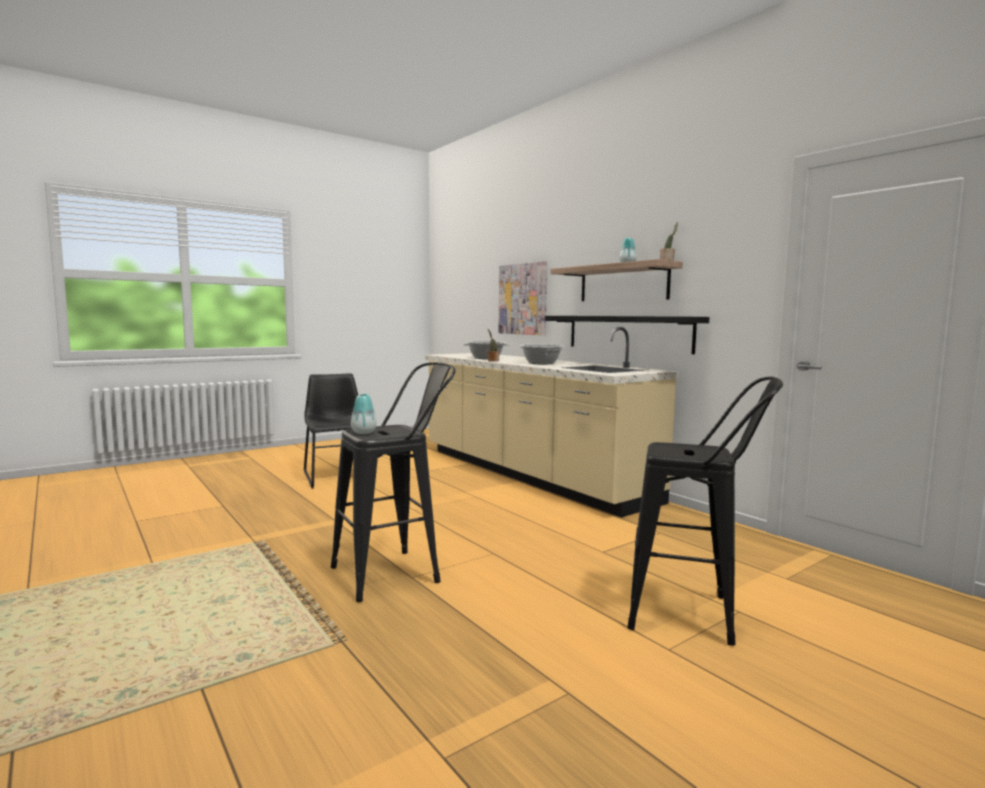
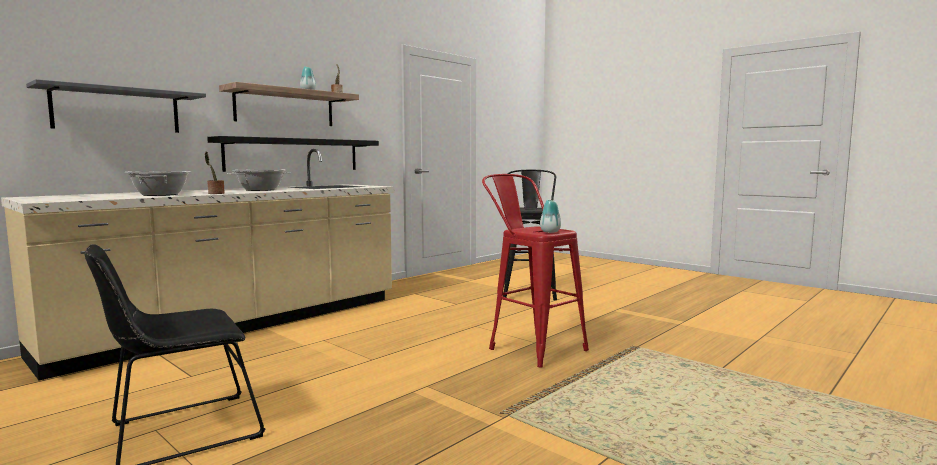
camera: 100 degrees left, 0 degrees up
(396, 572) = (531, 347): black stool -> red stool
(523, 299) = (117, 110): picture -> grey shelf

